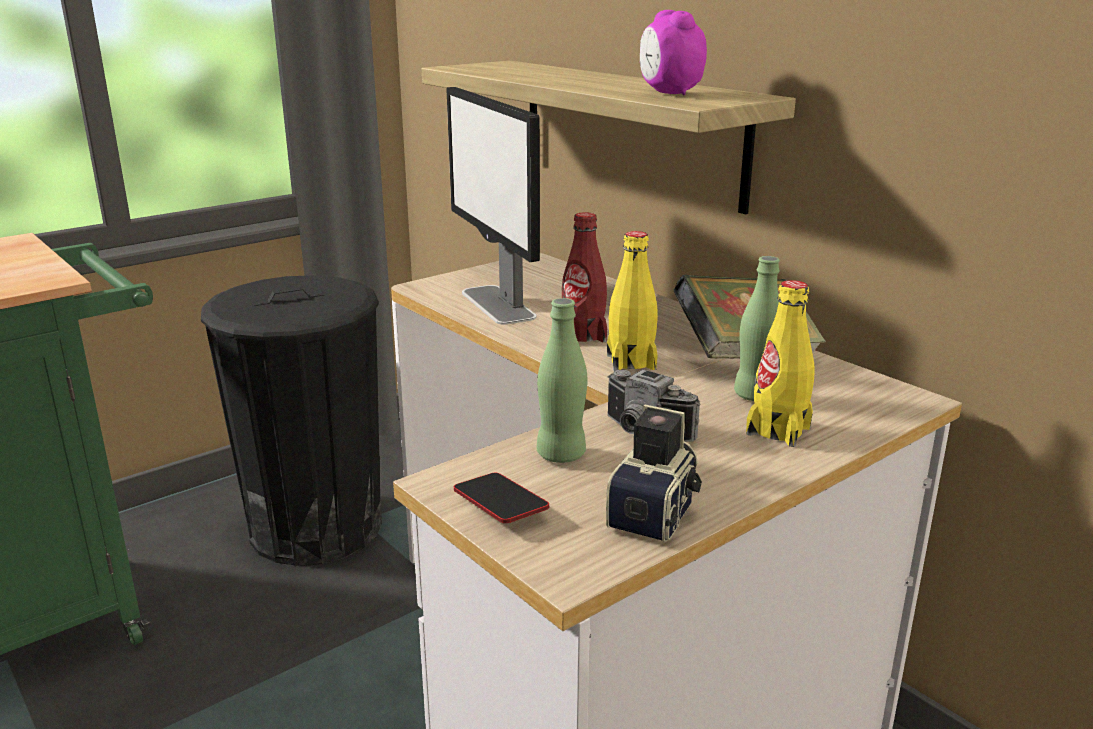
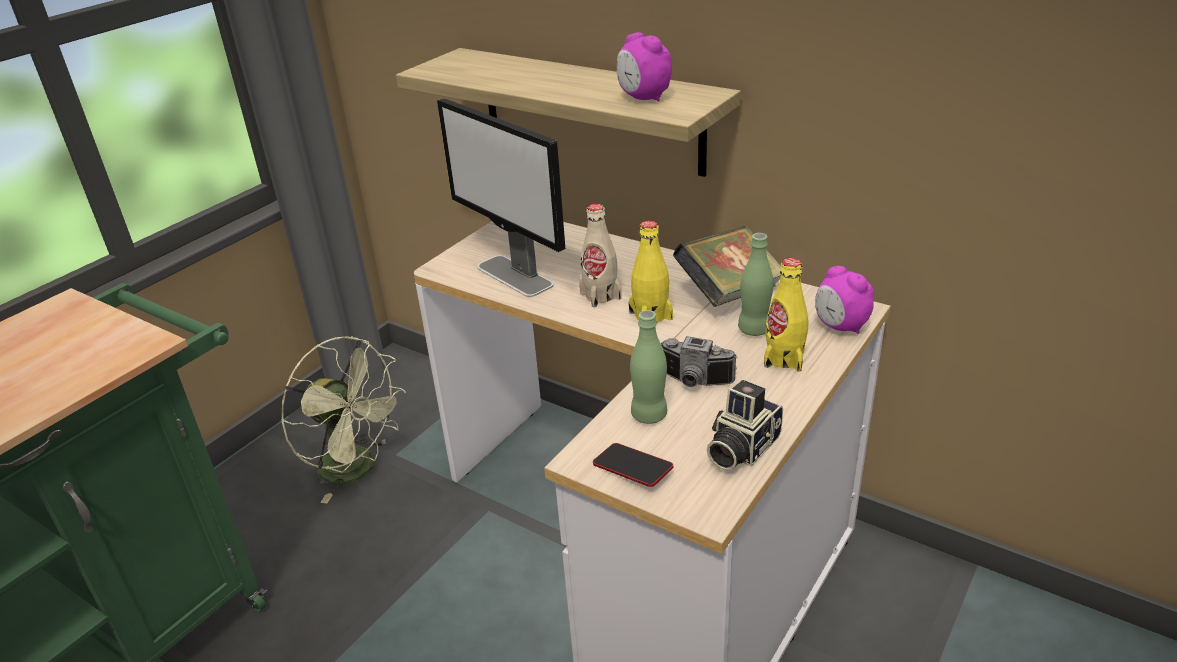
camera: 15 degrees left, 10 degrees up
(316, 527) = (358, 470): black trash can -> green fan
(583, 335) = (600, 296): red bottle -> beige bottle
(658, 511) = (740, 448): camera -> camera turned 150 degrees counterclockwise
(876, 412) = (840, 327): none -> alarm clock

